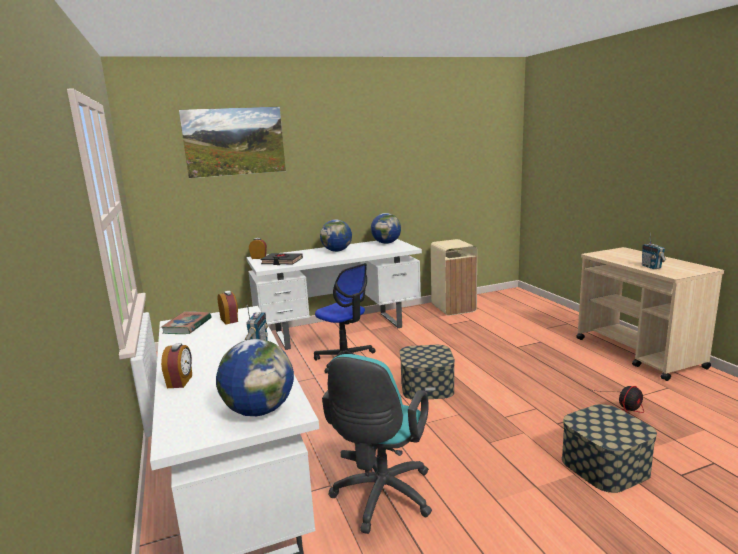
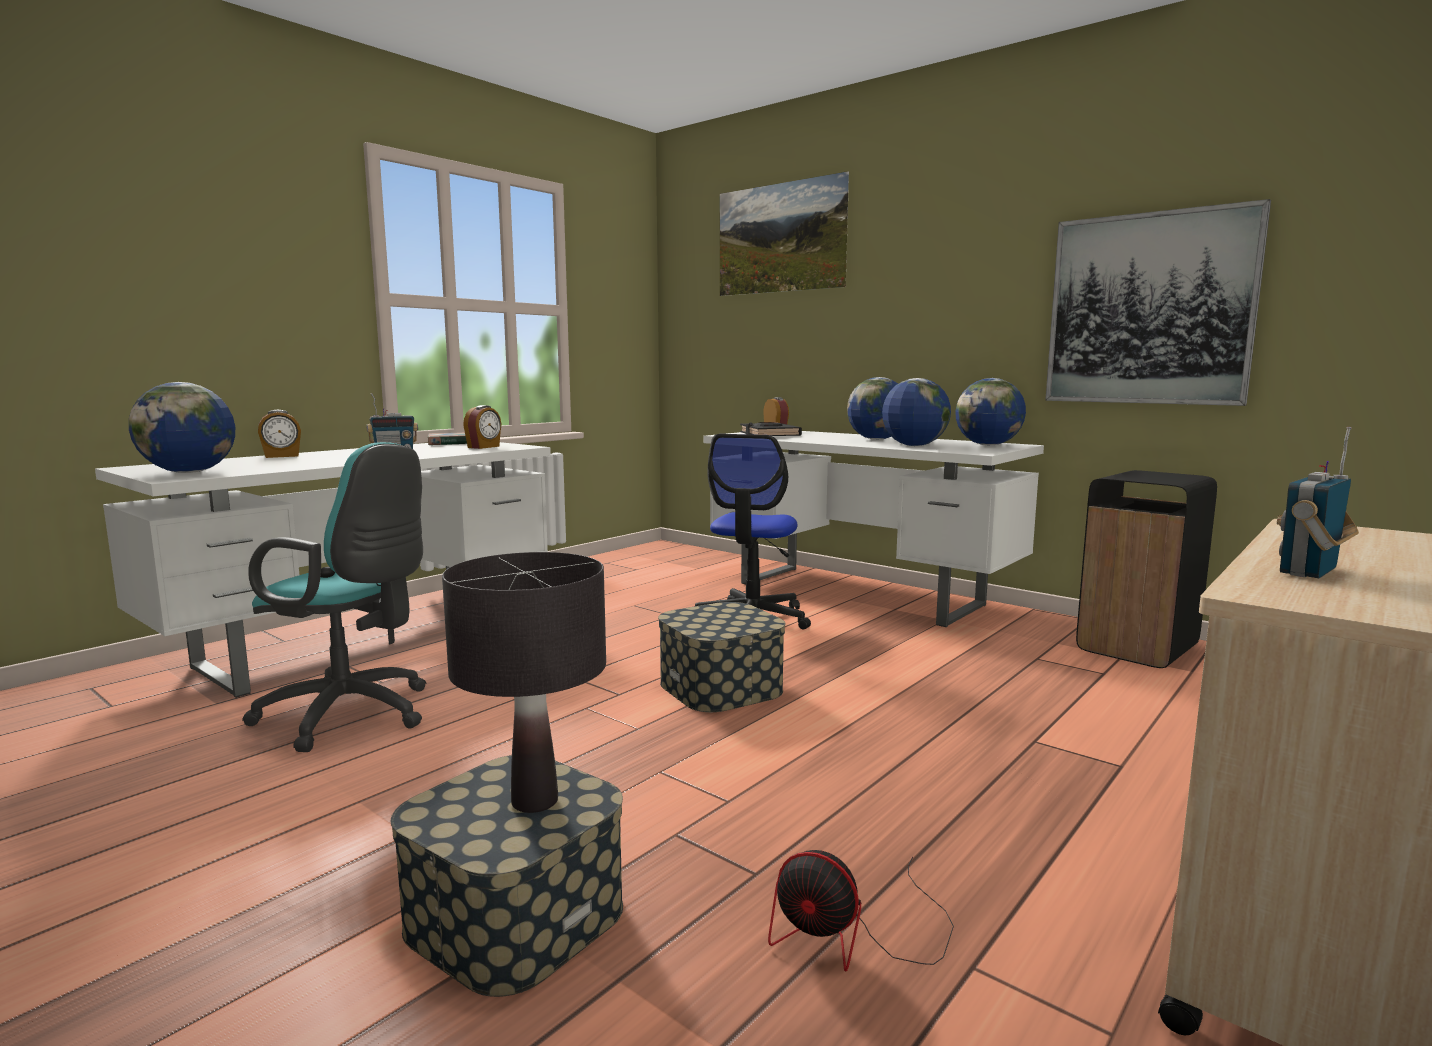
camera: 60 degrees right, 5 degrees down
(372, 251) = (914, 446): none -> globe
(380, 498) = (353, 716): turquoise office chair -> turquoise office chair turned 150 degrees counterclockwise
(426, 178) = (1149, 309): none -> picture
(453, 308) = (1138, 648): beige trash can -> black trash can
(606, 420) = (534, 801): none -> black table lamp

